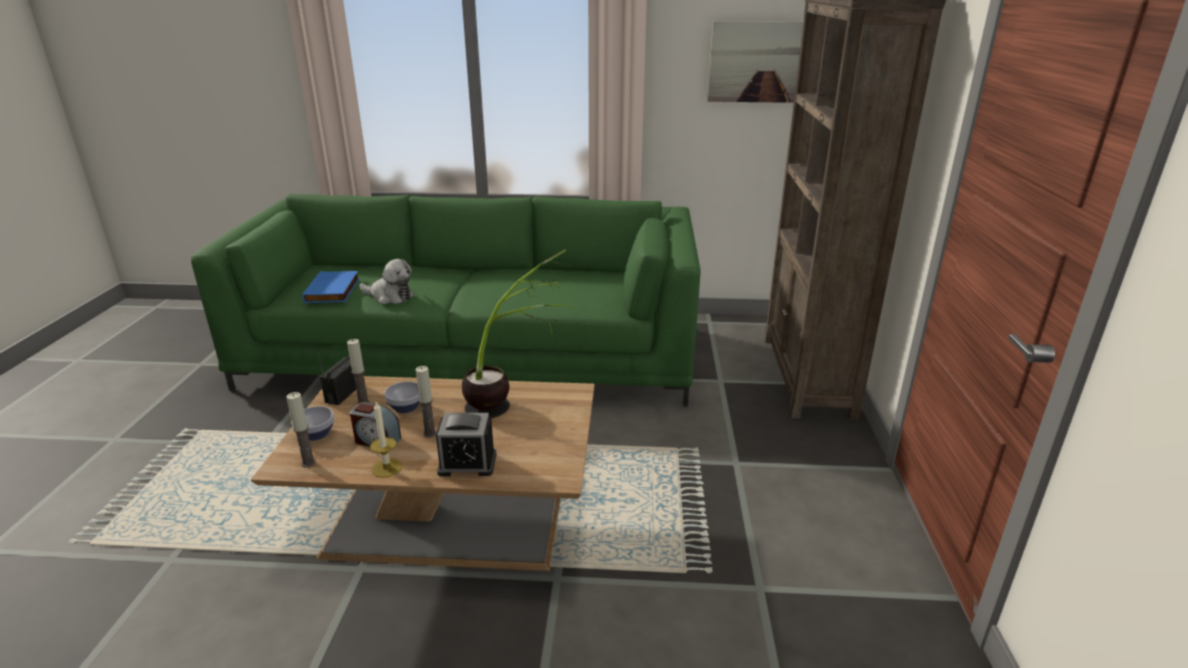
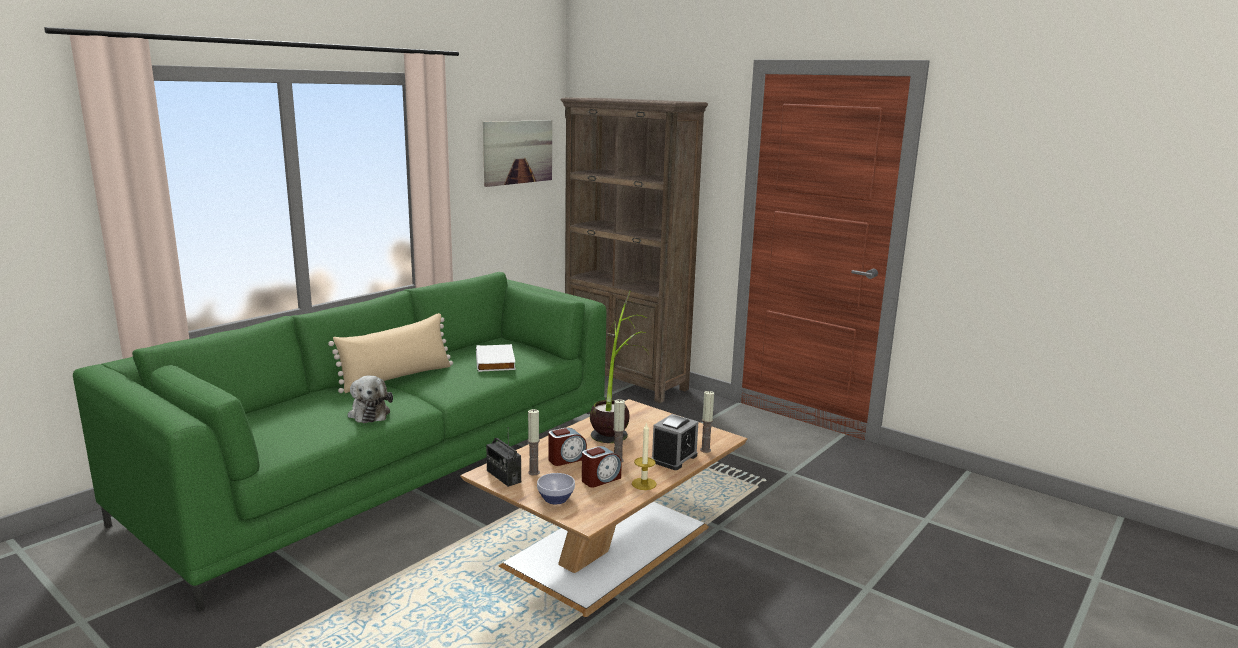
camera: 55 degrees left, 10 degrees down
(308, 463) = (597, 509): candle -> candle (705, 450)
(334, 291) = (303, 430): blue book -> none
(390, 296) = (369, 413): plush toy -> plush toy turned 105 degrees clockwise
(407, 407) = (566, 459): bowl -> alarm clock
(475, 276) = (397, 377): none -> beige pillow
(563, 293) = (496, 361): none -> white book

